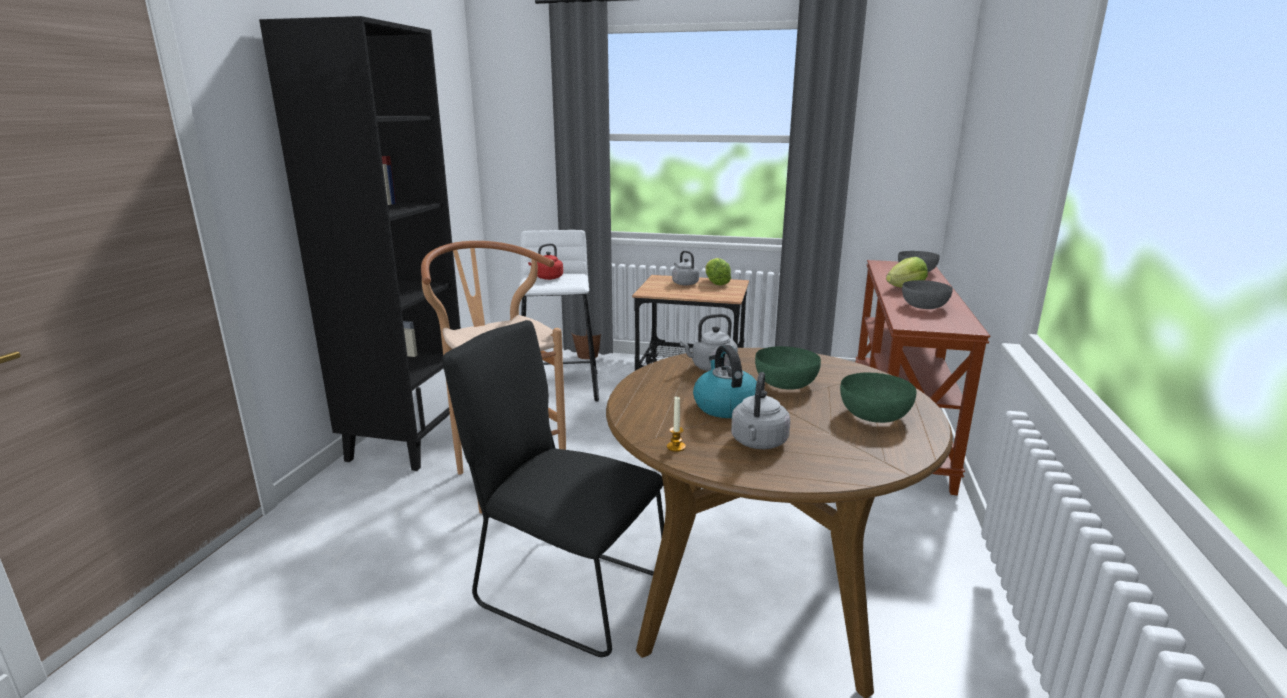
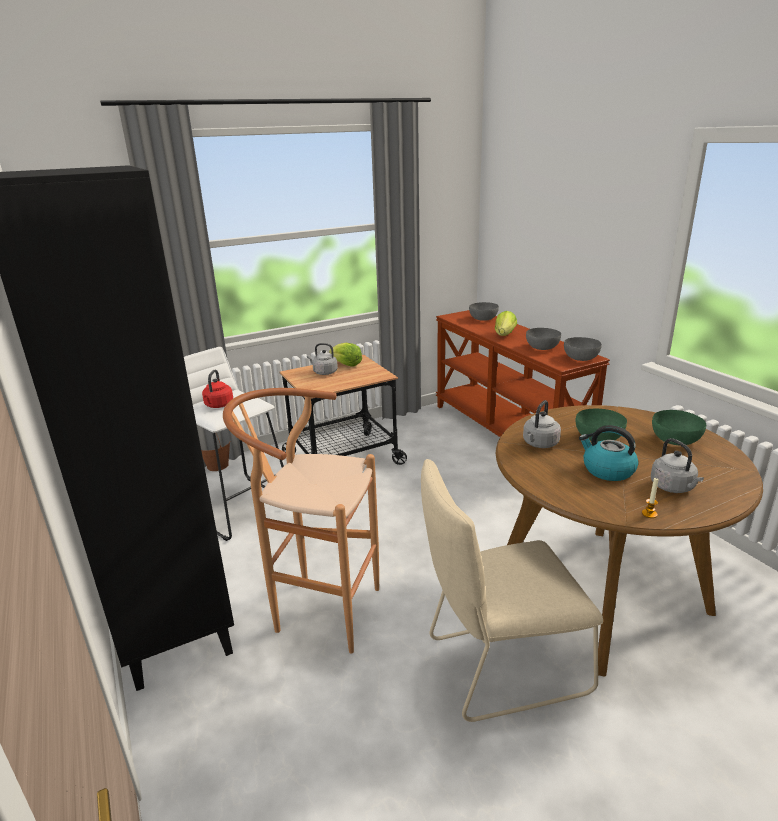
camera: 40 degrees left, 5 degrees up
(565, 589) = (500, 666): black chair -> beige chair
(950, 325) = (581, 358): none -> grey bowl

